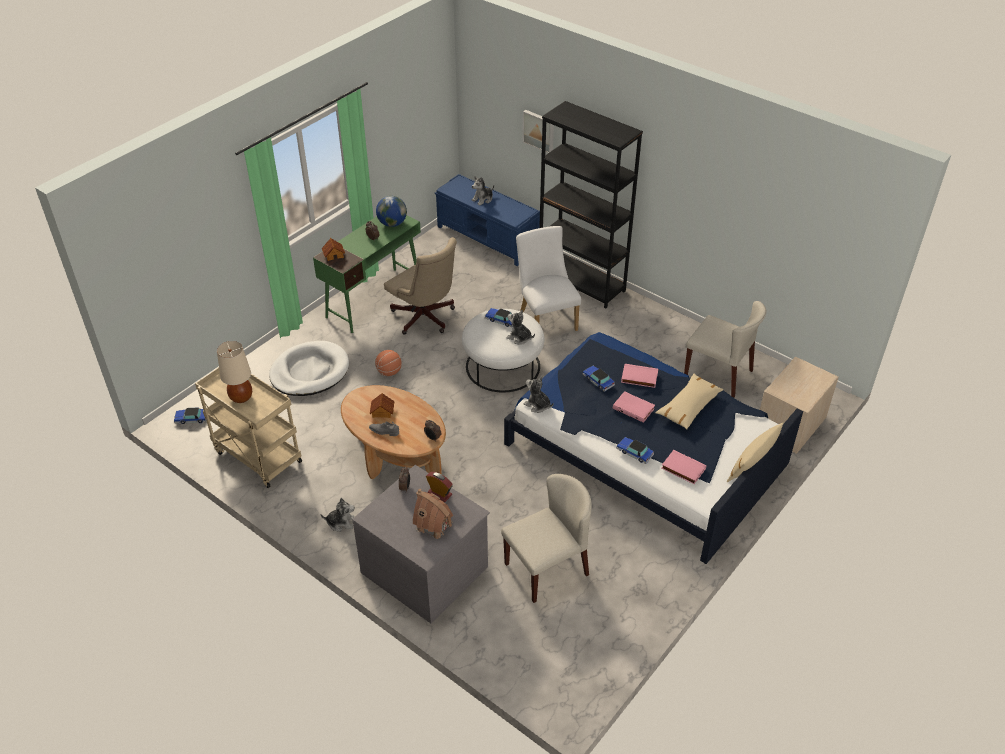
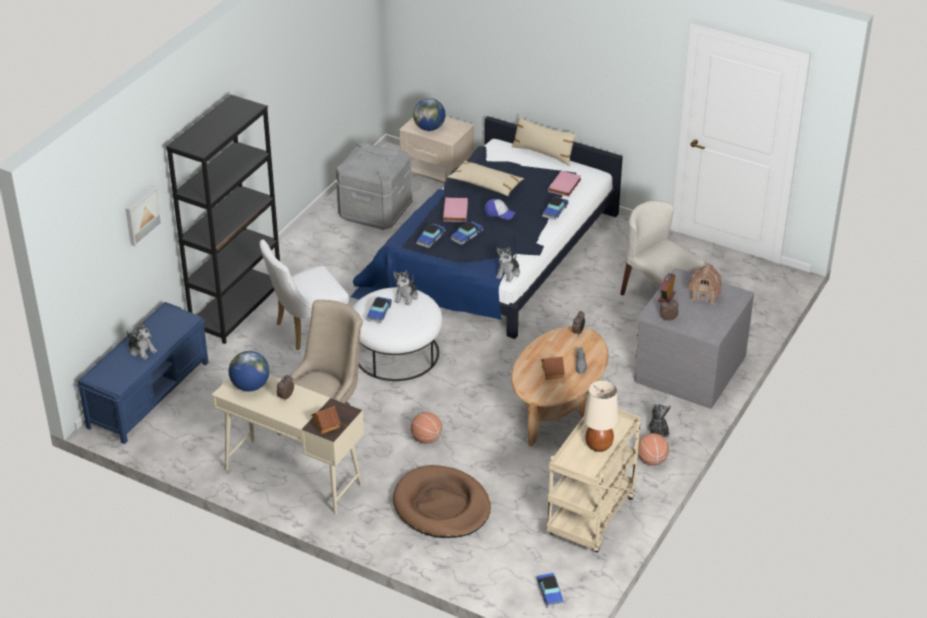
camera: 100 degrees left, 5 degrees down
(308, 511) = (652, 460): none -> basketball
(310, 372) = (441, 506): white dog bed -> brown dog bed
(374, 299) = (292, 476): green desk -> beige desk
(599, 358) = (431, 238): none -> toy car
(634, 408) = (499, 213): pink book -> cap
(719, 373) = (376, 211): beige chair -> grey storage box
(798, 377) = (429, 128): none -> globe

